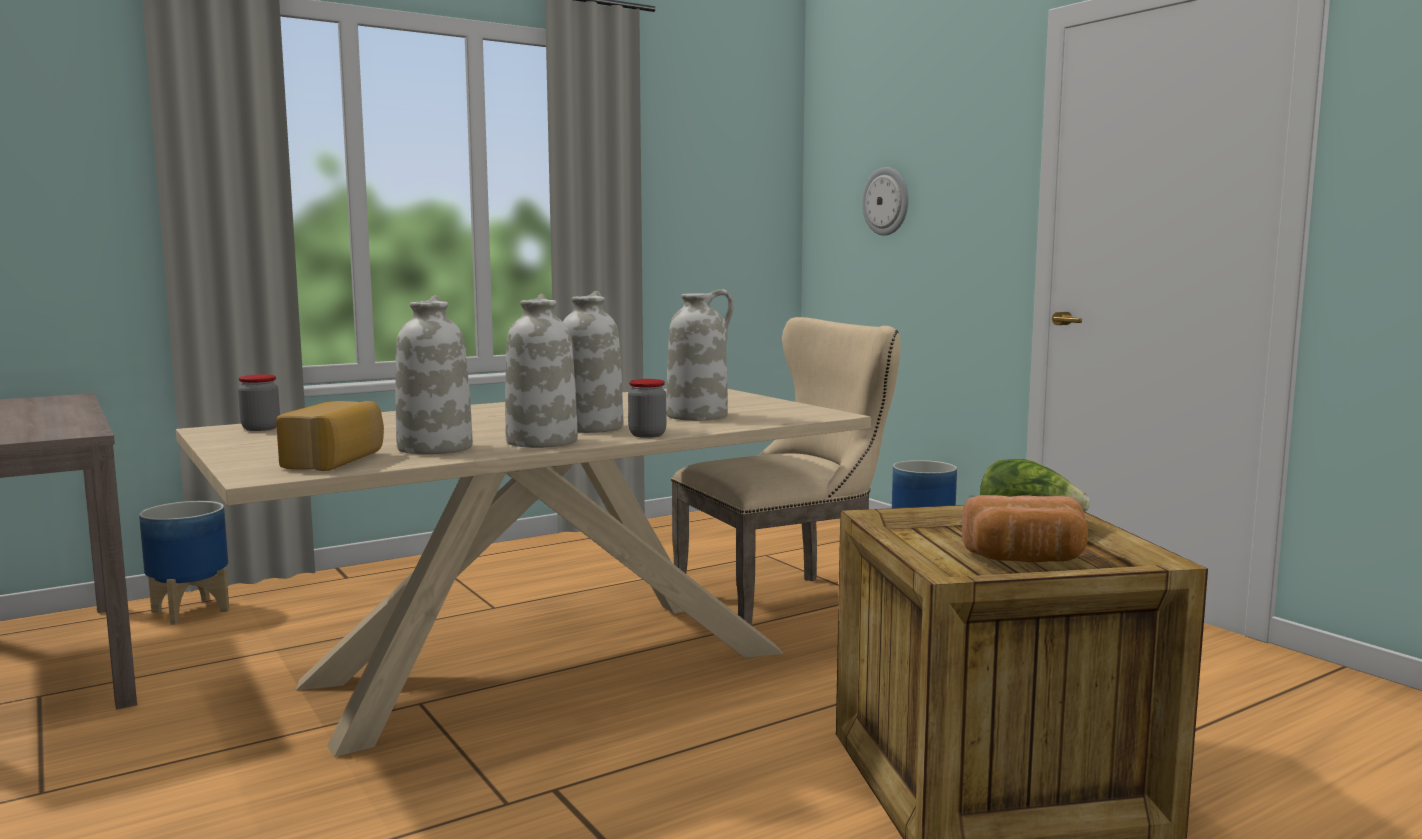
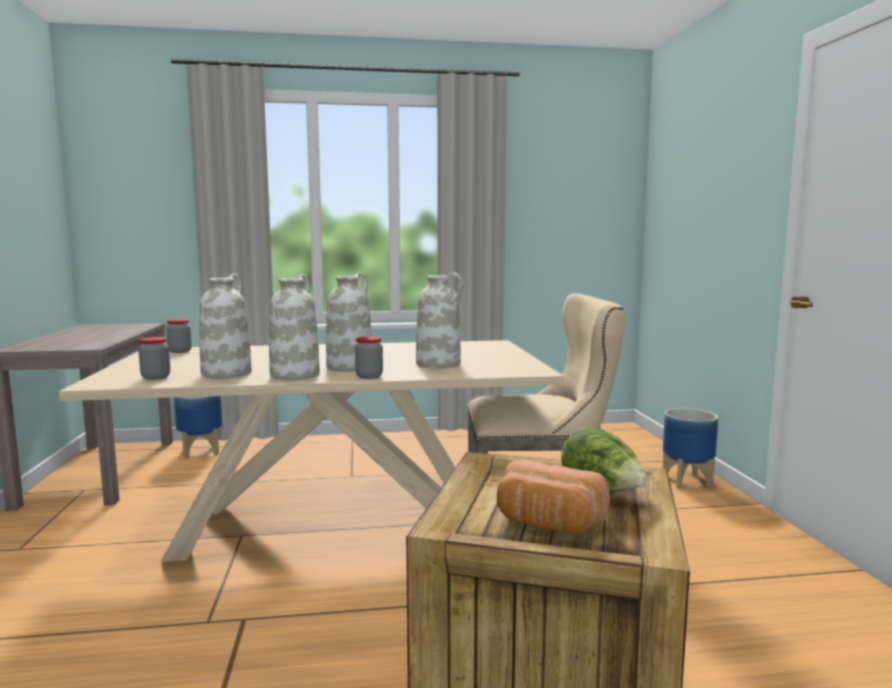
camera: 25 degrees right, 0 degrees up
(336, 460) = (155, 377): bread -> jar
(886, 201) = (691, 204): wall clock -> none

